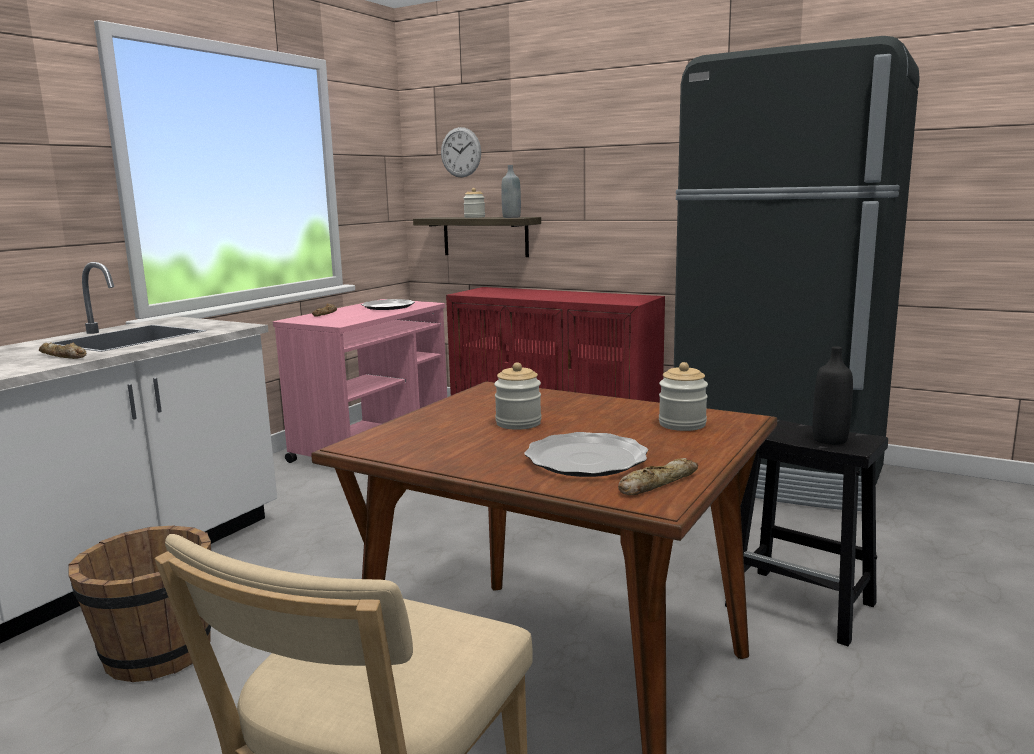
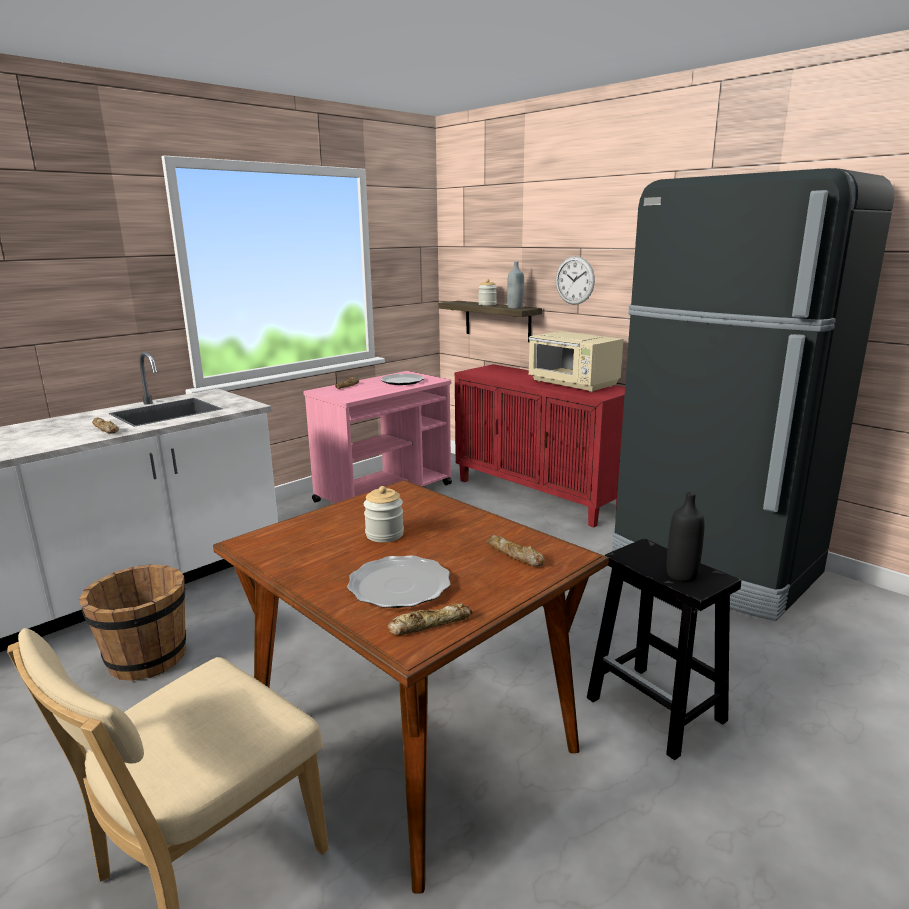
camera: 15 degrees right, 5 degrees up
(461, 152) = (481, 246): wall clock -> wall clock (574, 280)
(591, 296) = (573, 384): none -> beige microwave
(682, 424) = (514, 555): jar -> bread

